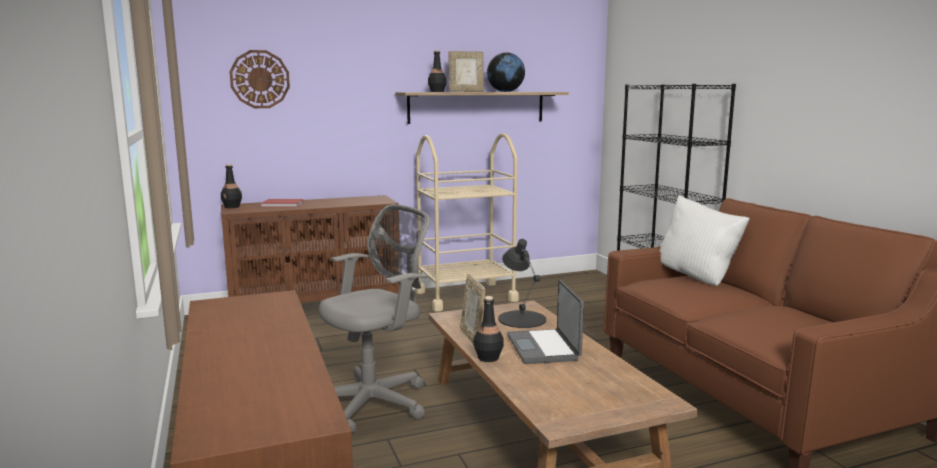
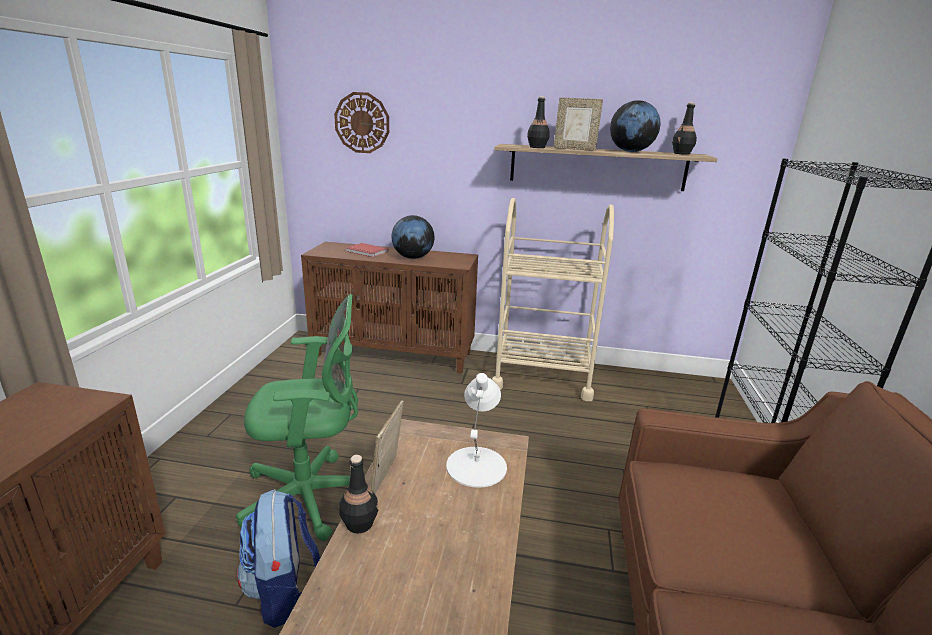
camera: 30 degrees right, 10 degrees up
(232, 207) = (326, 246): black bottle -> black bottle (682, 153)
(334, 203) = (413, 257): none -> globe
(374, 402) = (312, 496): grey office chair -> green office chair
(428, 448) = (284, 591): none -> backpack
(522, 319) = (477, 466): black table lamp -> white table lamp
(544, 348) = (439, 533): laptop -> none
(697, 278) = (763, 491): white pillow -> none

